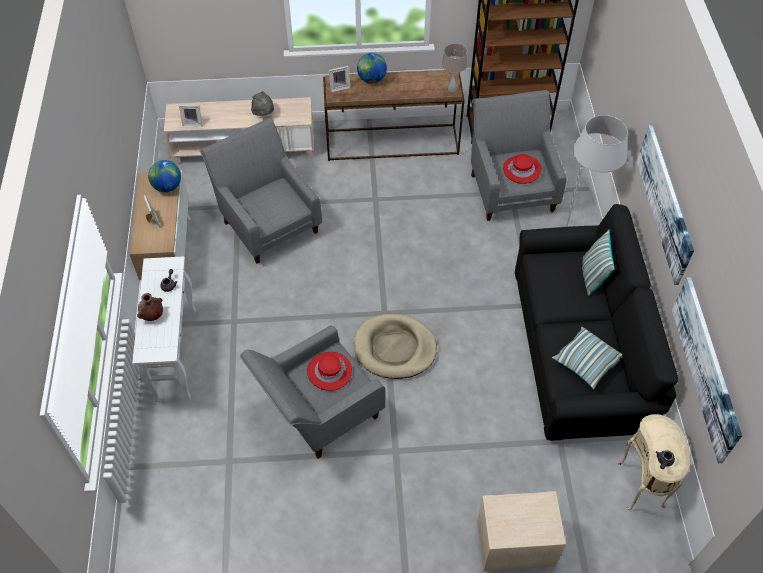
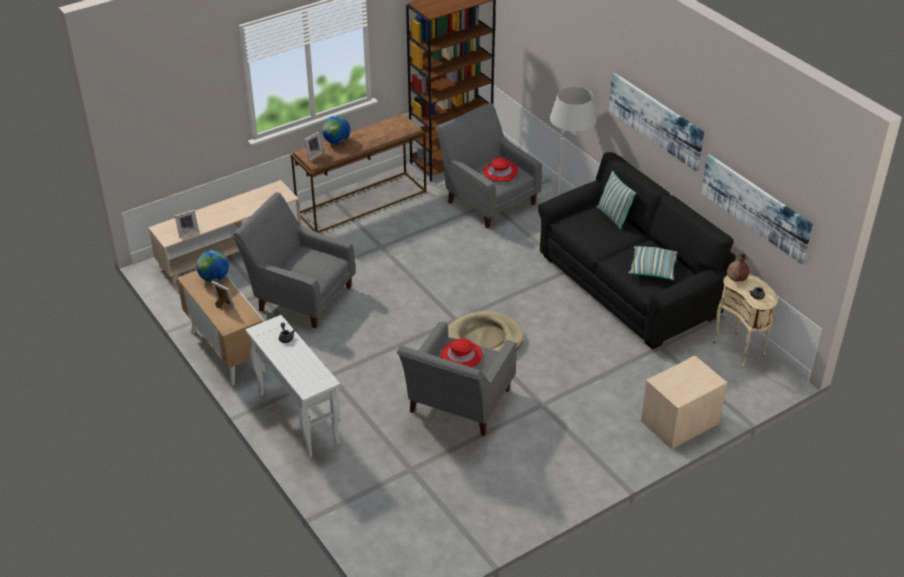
camera: 30 degrees left, 15 degrees down
(152, 315) = (290, 363): brown vase -> brown vase (736, 280)
(264, 113) = (248, 204): grey hat -> none
(452, 89) = (410, 127): beige table lamp -> none

